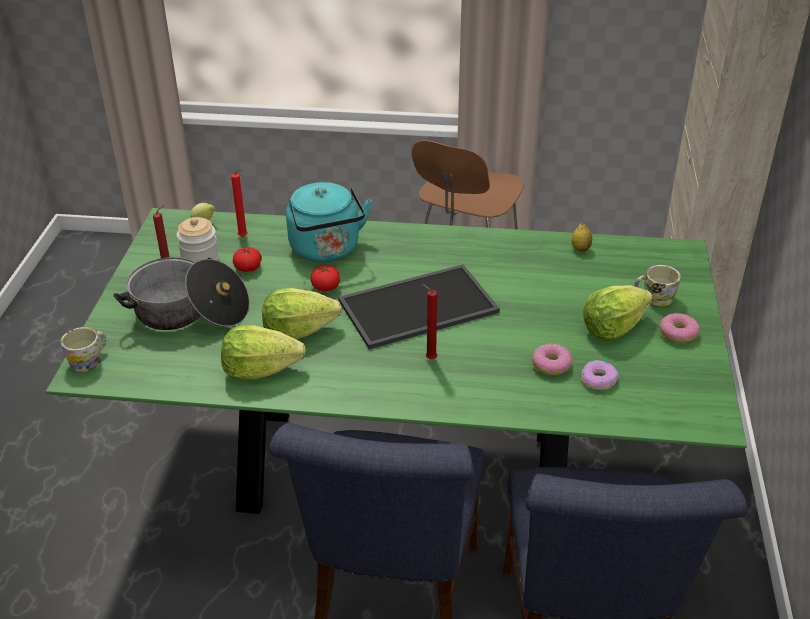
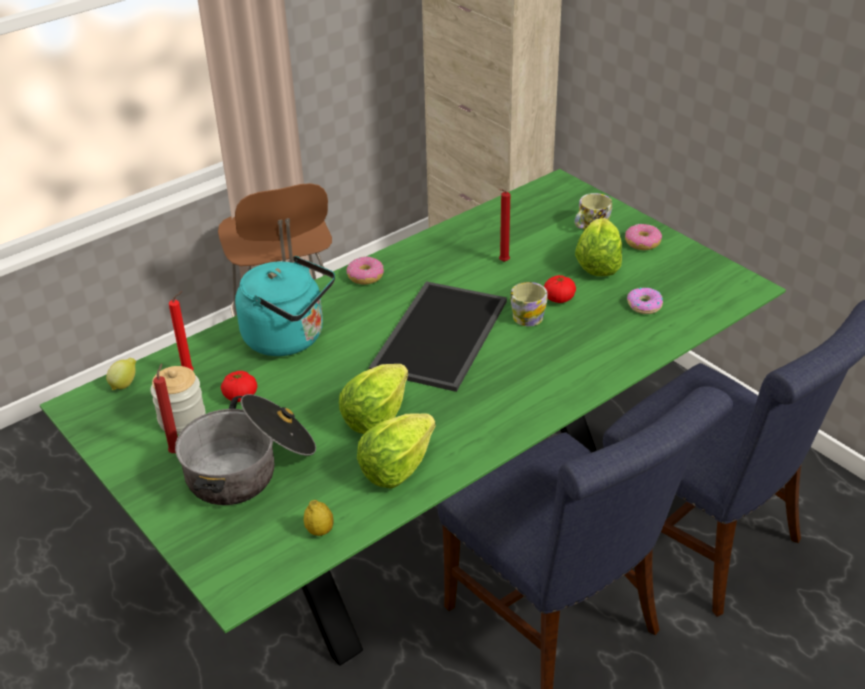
camera: 45 degrees left, 0 degrees up
(89, 360) = (222, 572): mug -> mug (527, 315)
(326, 287) = (339, 367): tomato -> tomato (559, 298)
(429, 358) = (512, 367): red candle -> red candle (502, 262)
(551, 365) = (601, 316): donut -> donut (365, 276)
(580, 249) = (488, 221): lemon -> lemon (320, 531)

